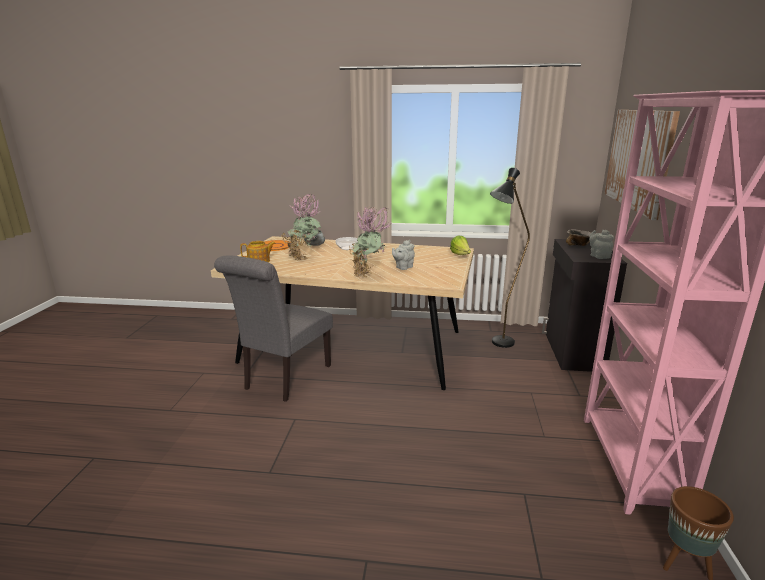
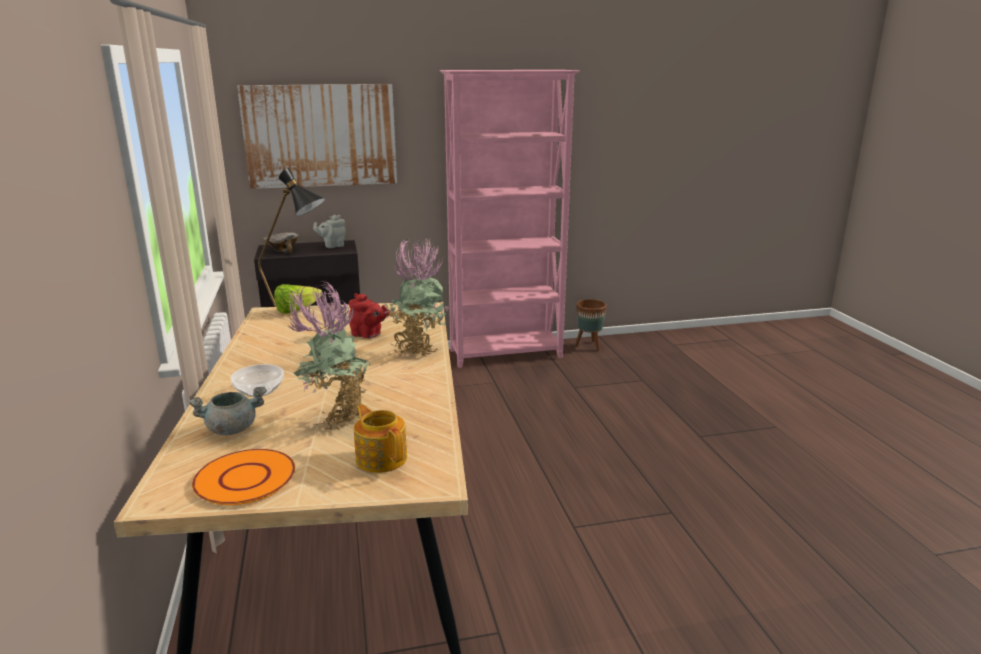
camera: 110 degrees left, 0 degrees up
(284, 379) = (485, 574): grey chair -> none
(403, 267) = (368, 335): grey teapot -> red teapot

